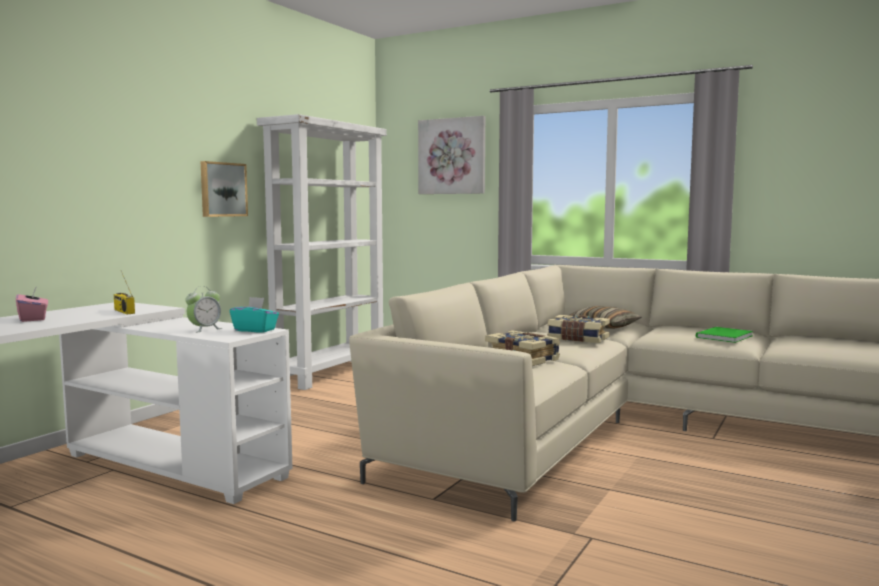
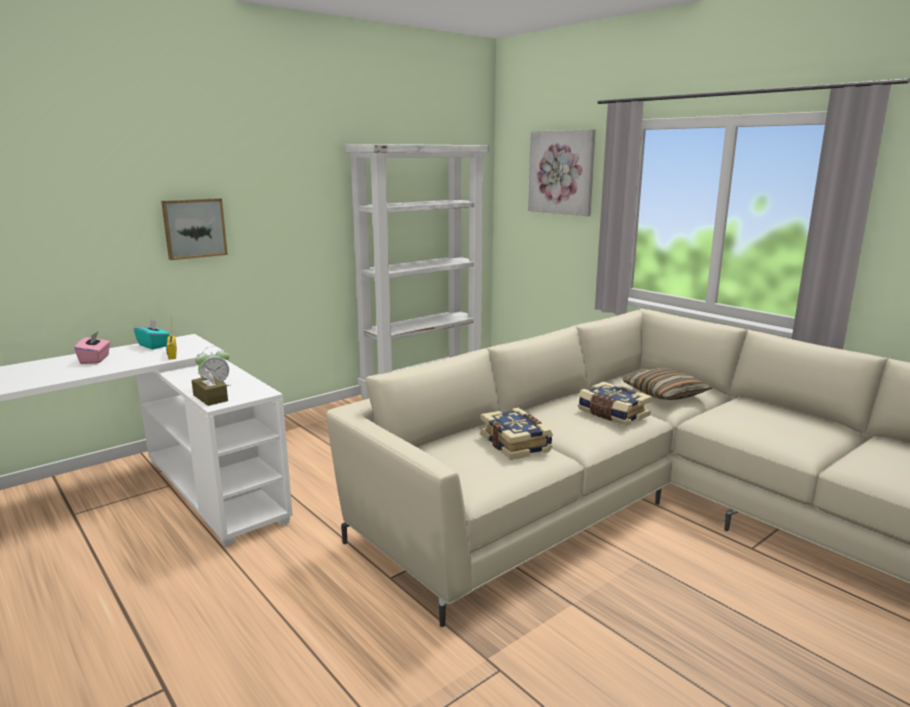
camera: 20 degrees right, 10 degrees up
(215, 336) = (210, 398): none -> brown tissue box
(222, 189) = (307, 219): picture -> picture (194, 228)
(255, 330) = (253, 392): turquoise tissue box -> turquoise tissue box (153, 345)
(722, 336) = (792, 431): green book -> none

